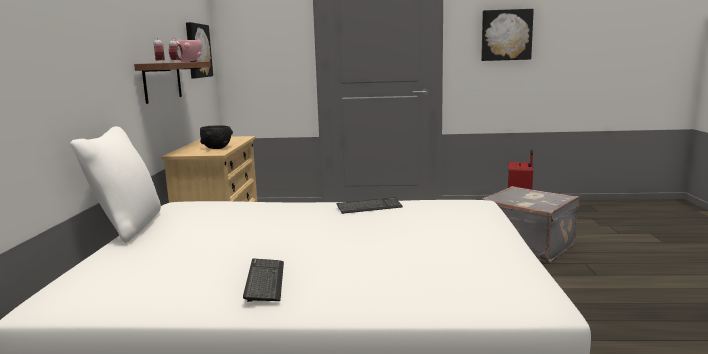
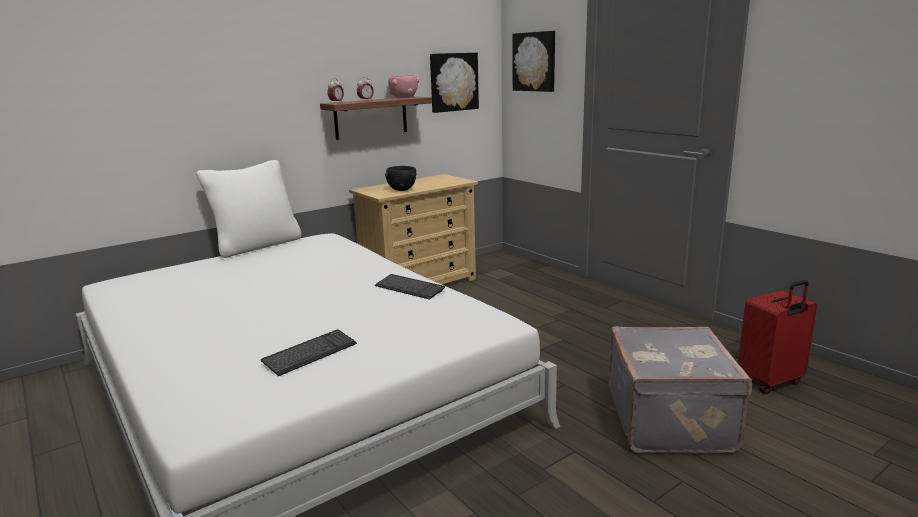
camera: 50 degrees right, 5 degrees up
(265, 281) = (177, 316): keyboard -> keyboard (310, 354)
(506, 35) = (847, 71): picture -> picture (535, 61)

